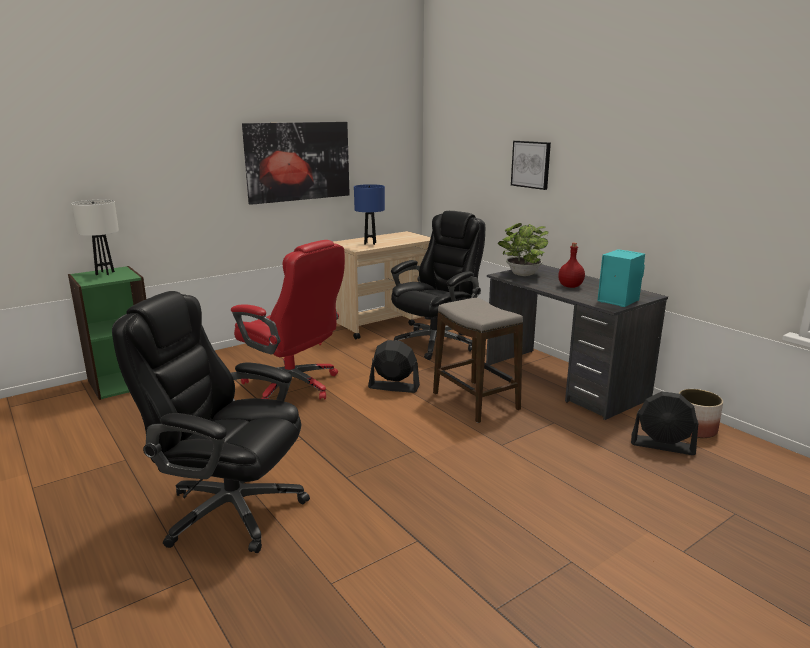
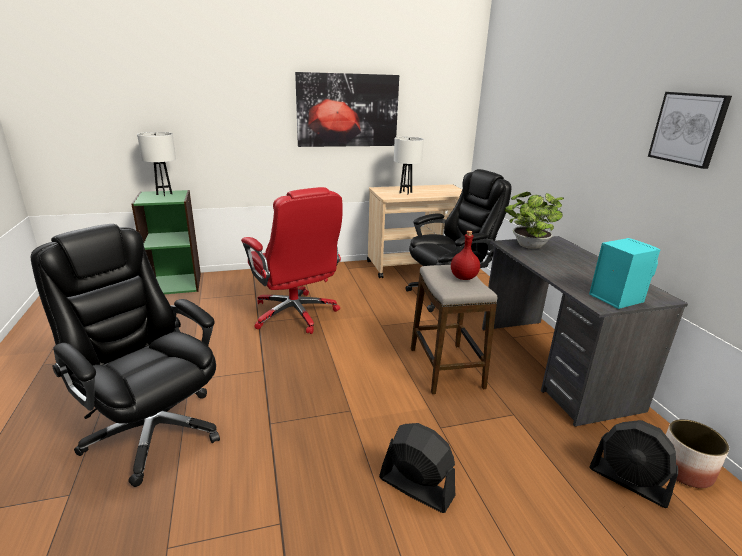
camera: 20 degrees right, 5 degrees up
(370, 243) = (405, 192): blue table lamp -> white table lamp
(393, 387) = (379, 334): black fan -> black fan (416, 487)
(531, 164) = (567, 128): picture -> picture (688, 128)
(570, 286) = (571, 269): red bottle -> red bottle (463, 277)

